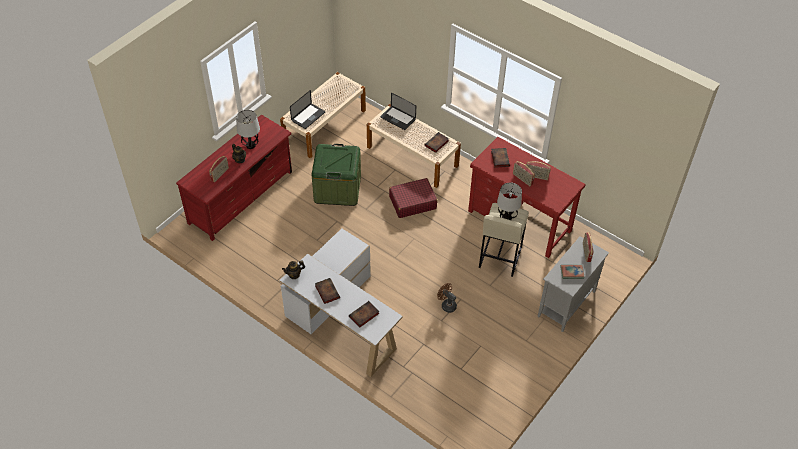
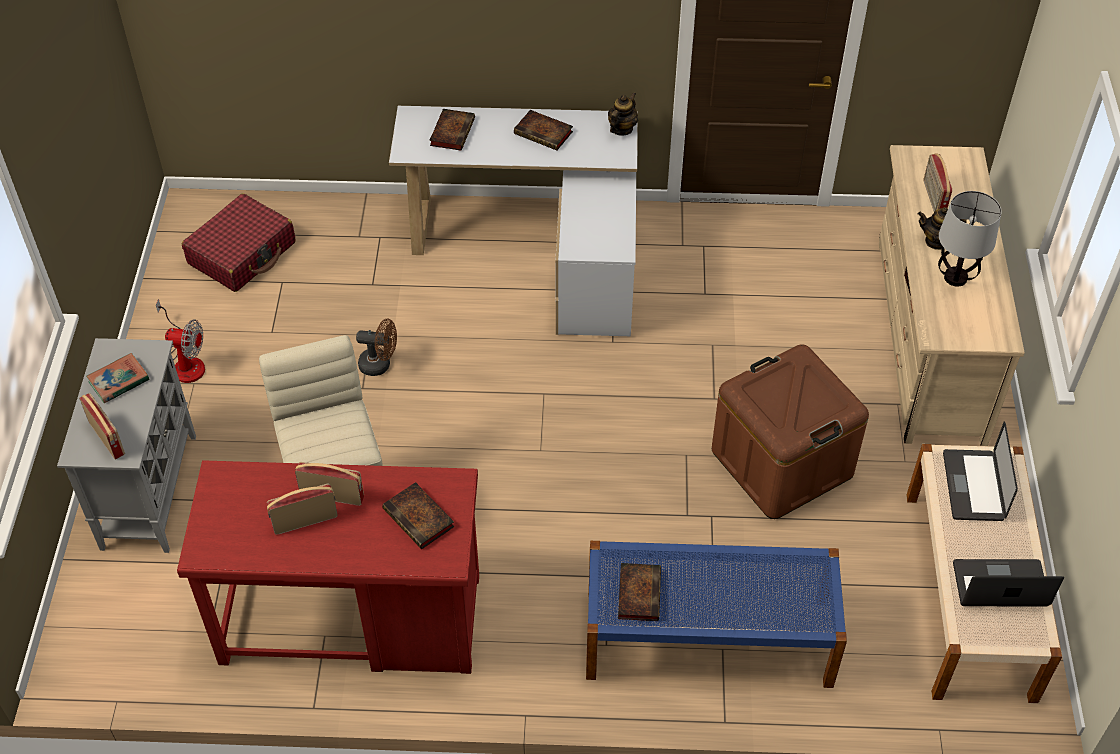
camera: 145 degrees right, 0 degrees up
(242, 197) = (927, 341): red dresser -> beige dresser
(337, 189) = (781, 462): green storage box -> brown storage box
(398, 118) = (786, 607): laptop -> laptop (1000, 585)
(412, 156) = (708, 639): beige bench -> blue bench
(412, 202) = (608, 524): red suitcase -> red suitcase (242, 253)
(506, 218) = (325, 431): table lamp -> none
(524, 352) = (185, 362): none -> fan

